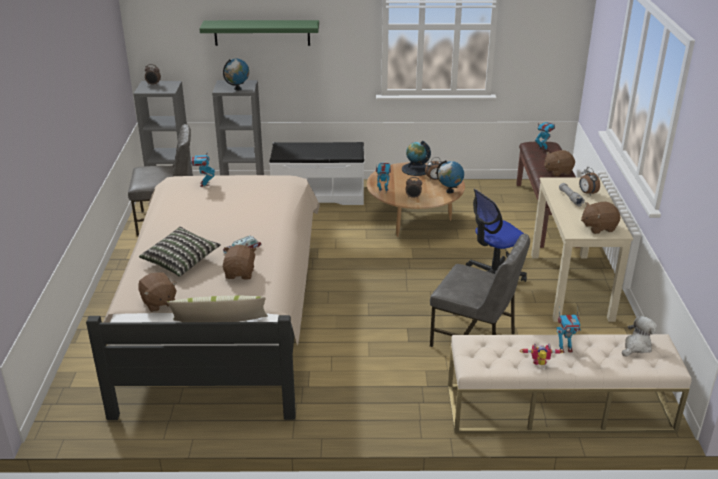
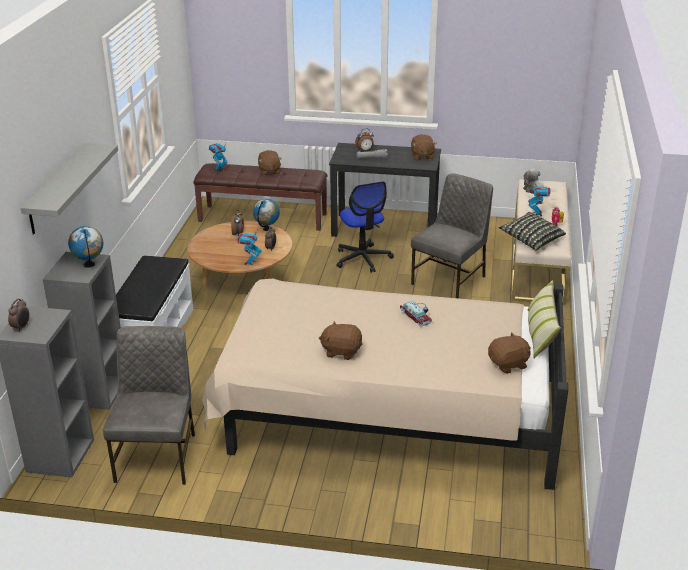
camera: 80 degrees left, 0 degrees up
(181, 261) = (432, 352): pillow -> pillow (531, 239)
(204, 184) = (257, 338): toy robot -> none
(240, 273) = (460, 319): brown plush toy -> brown plush toy (341, 351)
(262, 32) = (57, 188): green shelf -> grey shelf
(415, 169) = (210, 240): globe -> none
(571, 286) = (385, 228): beige desk -> black desk

